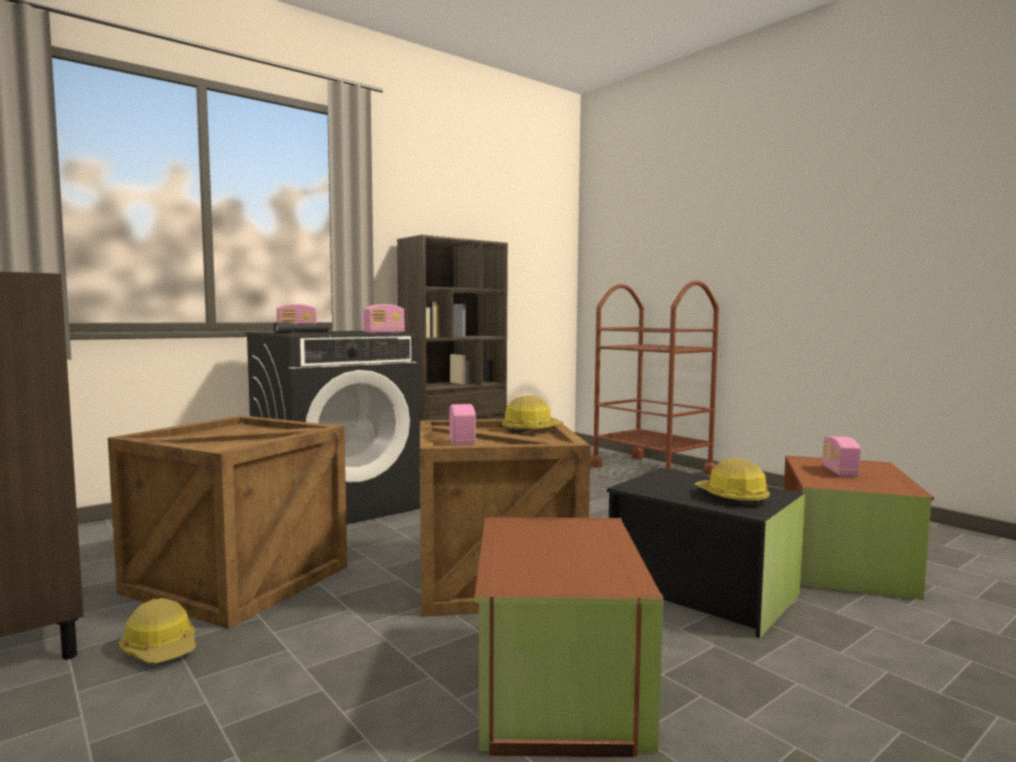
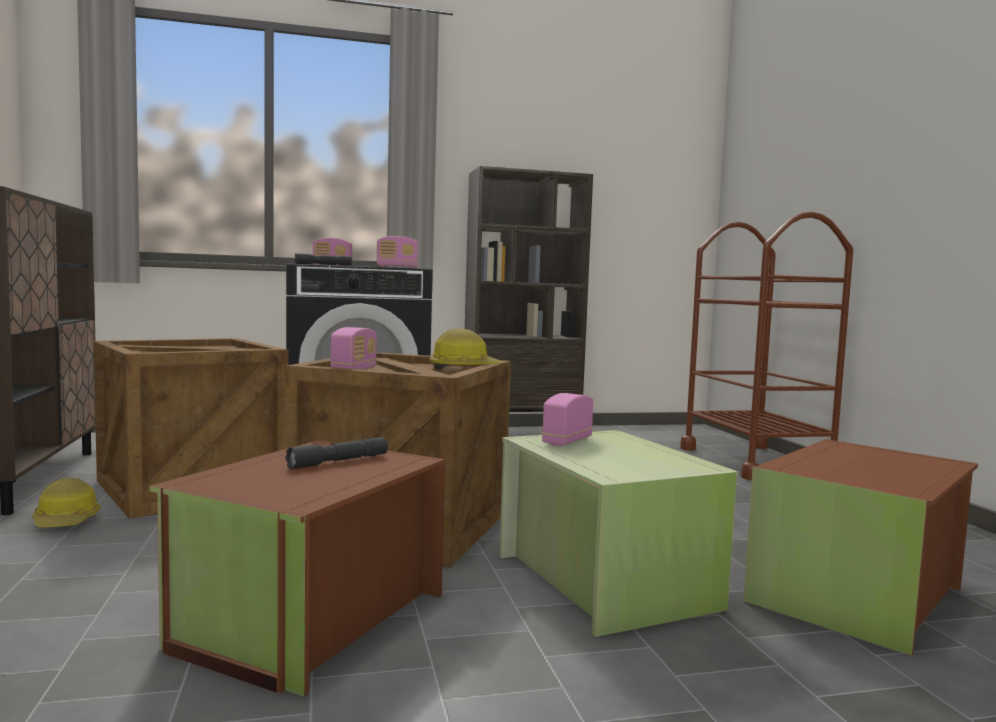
camera: 25 degrees right, 0 degrees up
(557, 537) = (339, 461): none -> grey flashlight
(702, 590) = (606, 580): black storage box -> green storage box
(731, 497) = (622, 462): hard hat -> none
(839, 472) = (855, 461): radio -> radio (567, 441)

